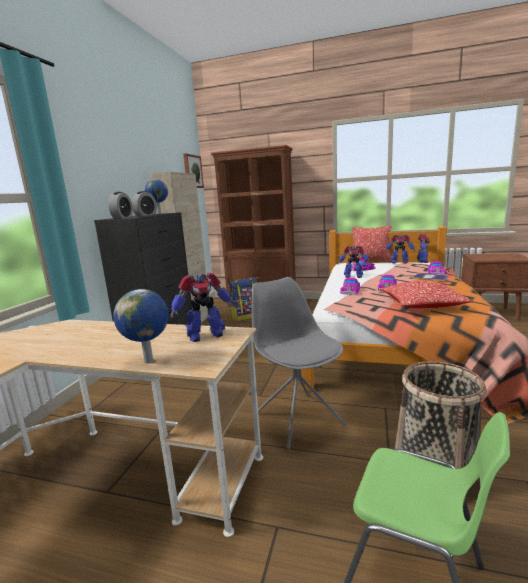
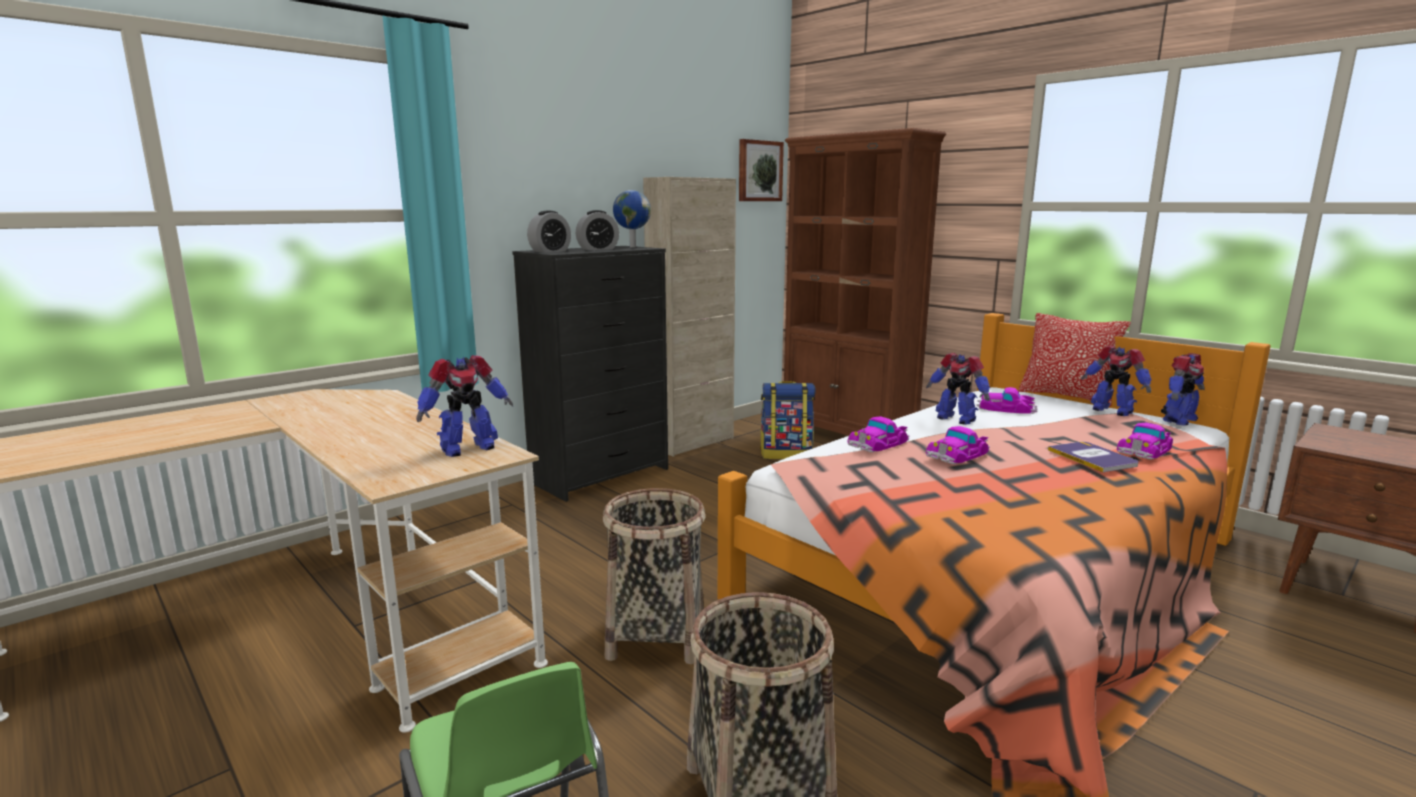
camera: 30 degrees right, 0 degrees up
(150, 361) = (360, 461): globe -> none
(205, 335) = (467, 448): toy robot -> toy robot turned 45 degrees counterclockwise
(298, 418) = (657, 636): grey chair -> basket
(422, 305) = (949, 504): pillow -> none

